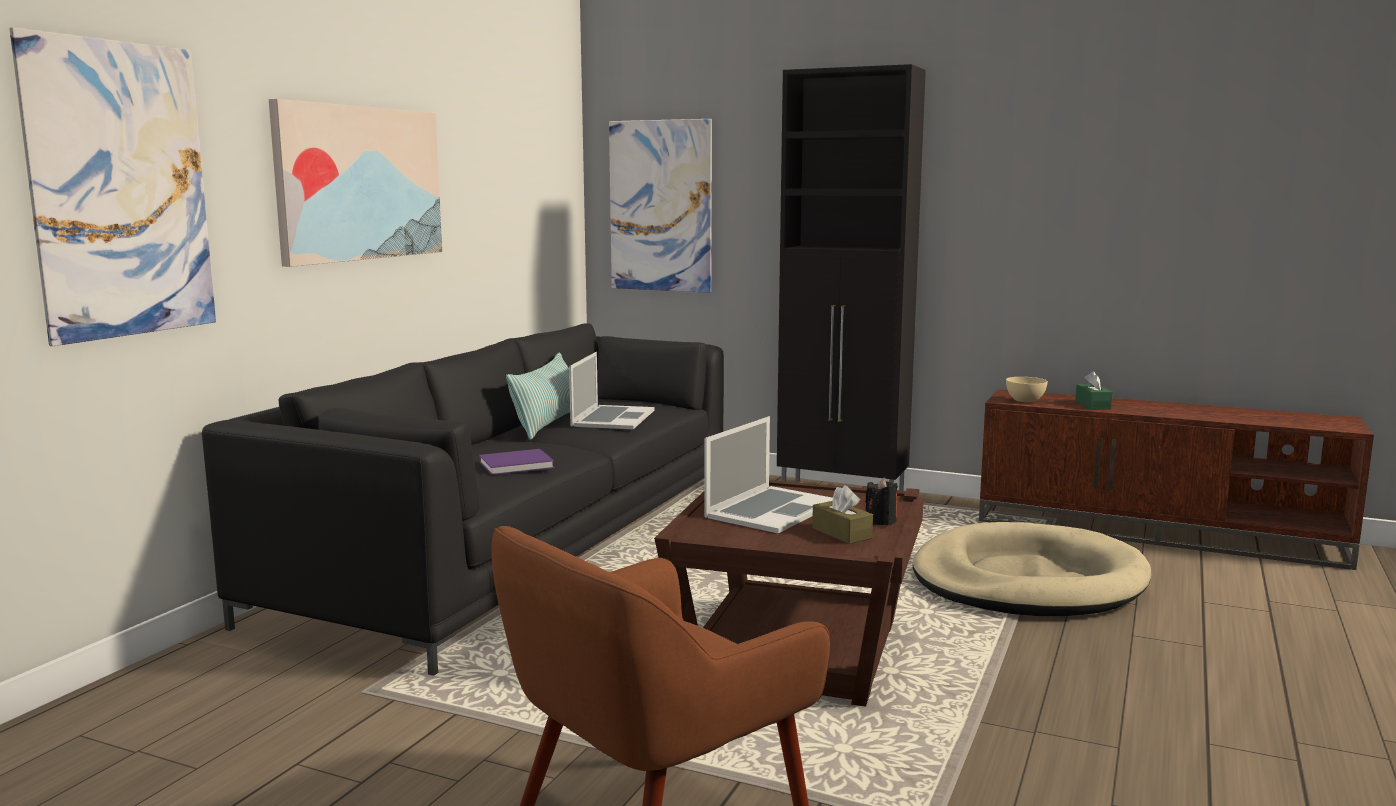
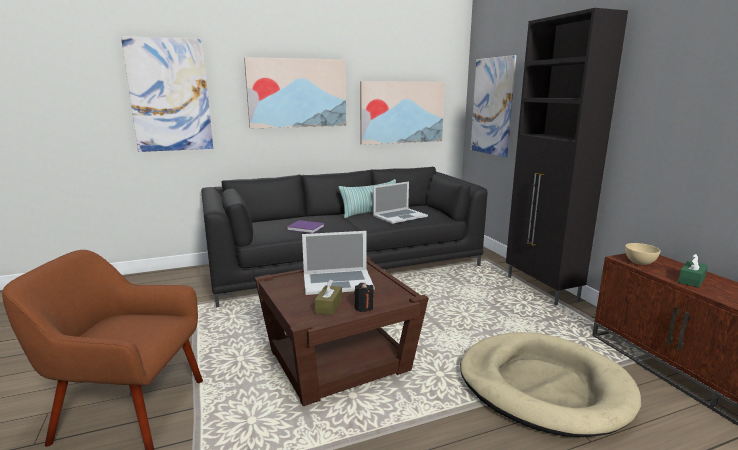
camera: 45 degrees right, 5 degrees up
(510, 221) = (402, 112): none -> picture

